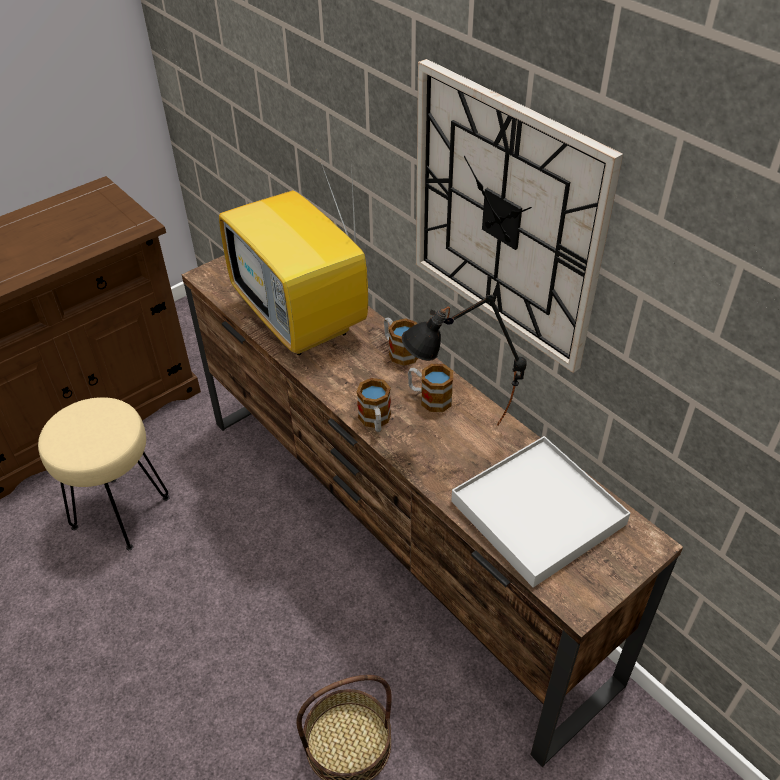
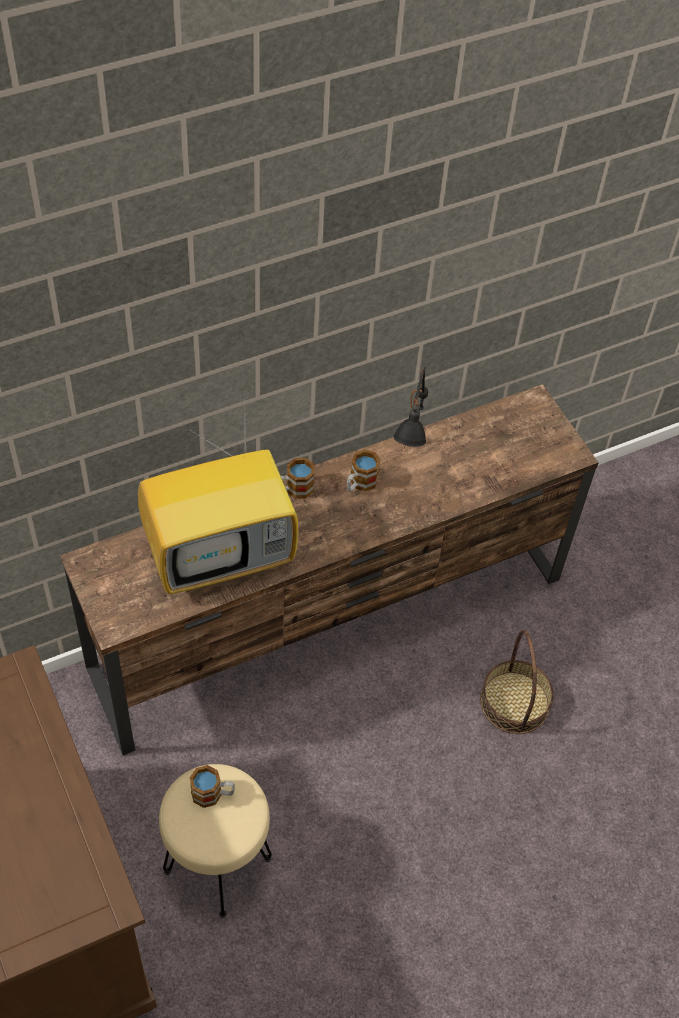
camera: 80 degrees left, 10 degrees up
(375, 421) = (374, 527): mug -> mug (213, 794)
(505, 217) = (369, 324): wall clock -> none
(537, 512) = (495, 451): white tray -> none

